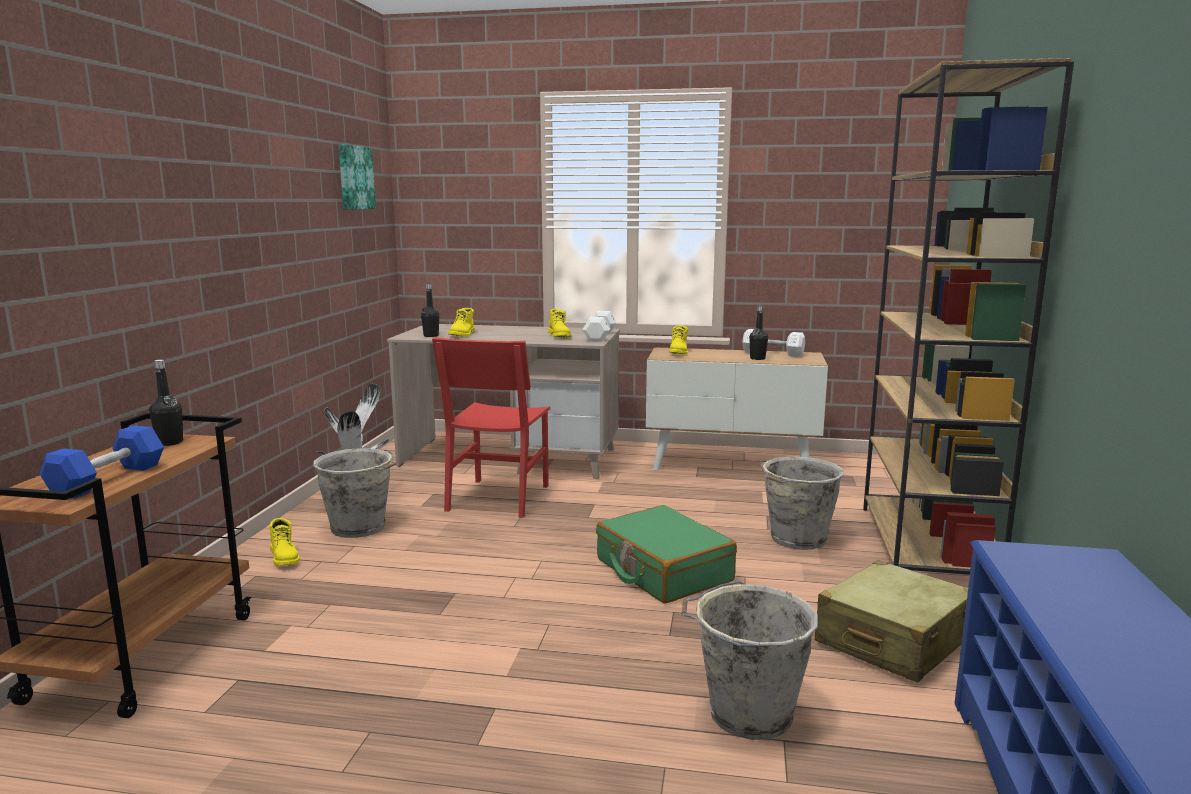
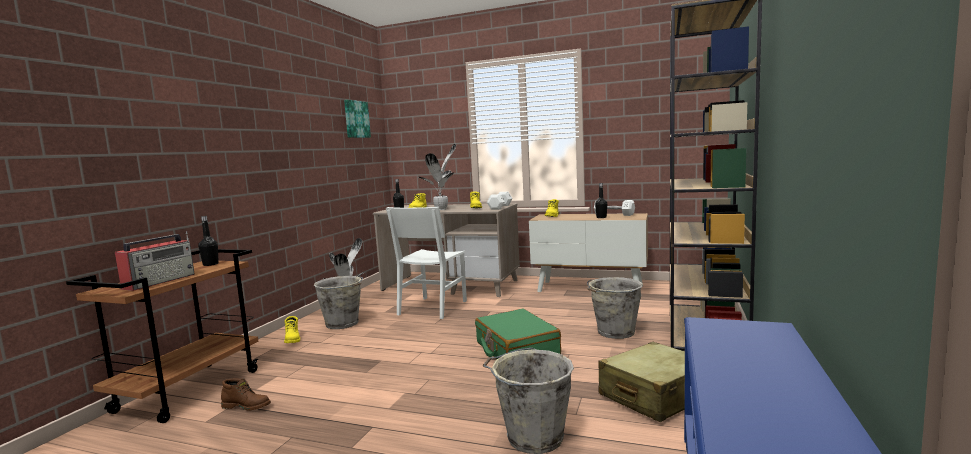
camera: 10 degrees right, 5 degrees down
(108, 479) = (161, 281): blue dumbbell -> radio
(265, 681) = (247, 406): none -> brown boot
(498, 498) = (432, 307): red chair -> white chair
(505, 337) = (442, 209): none -> potted plant

